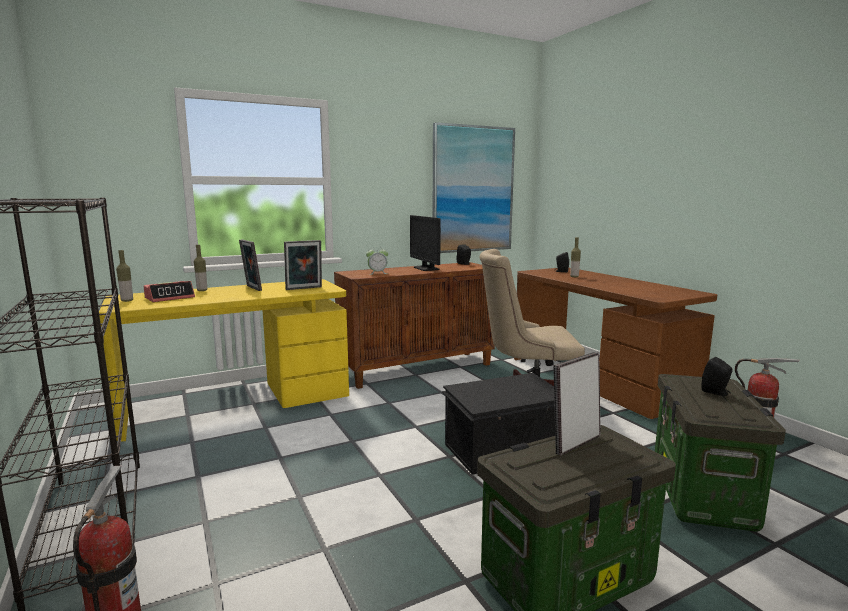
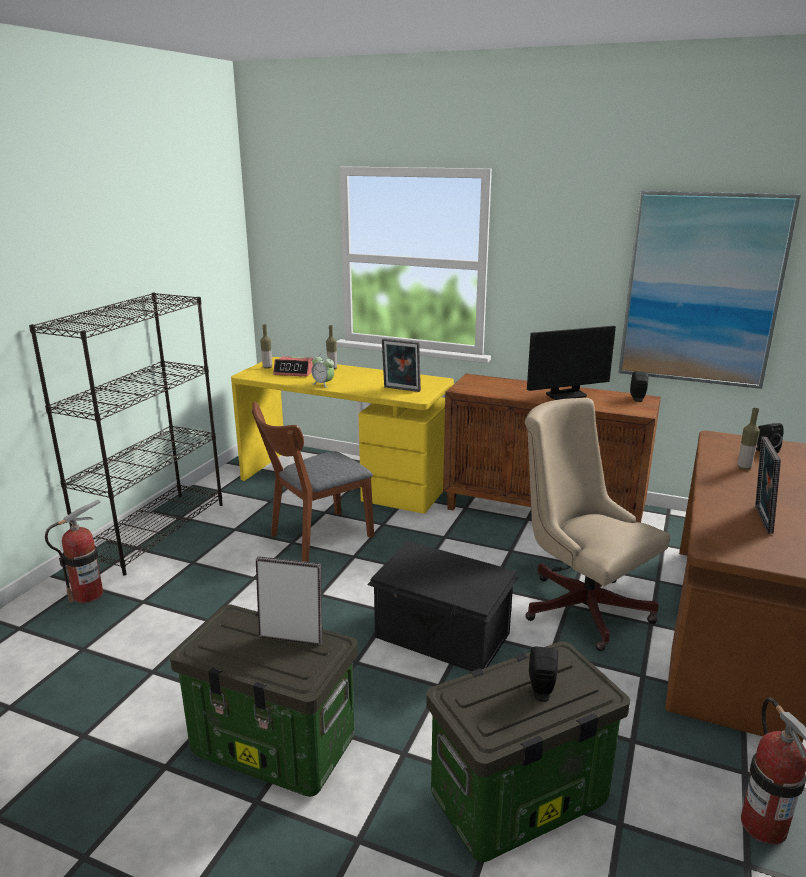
camera: 50 degrees right, 10 degrees up
(252, 288) = (368, 376): picture frame -> picture frame (759, 519)
(295, 445) = (315, 538): none -> brown chair
(377, 273) = (493, 388): alarm clock -> alarm clock (323, 384)
(426, 268) = (566, 395): monitor -> monitor turned 135 degrees counterclockwise

